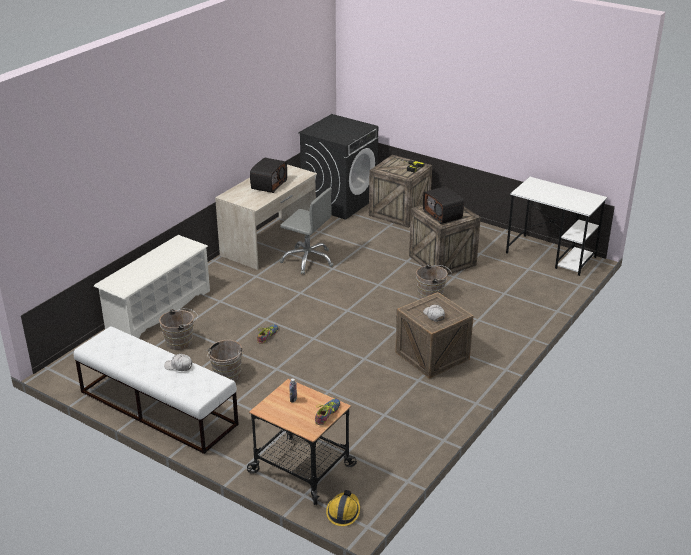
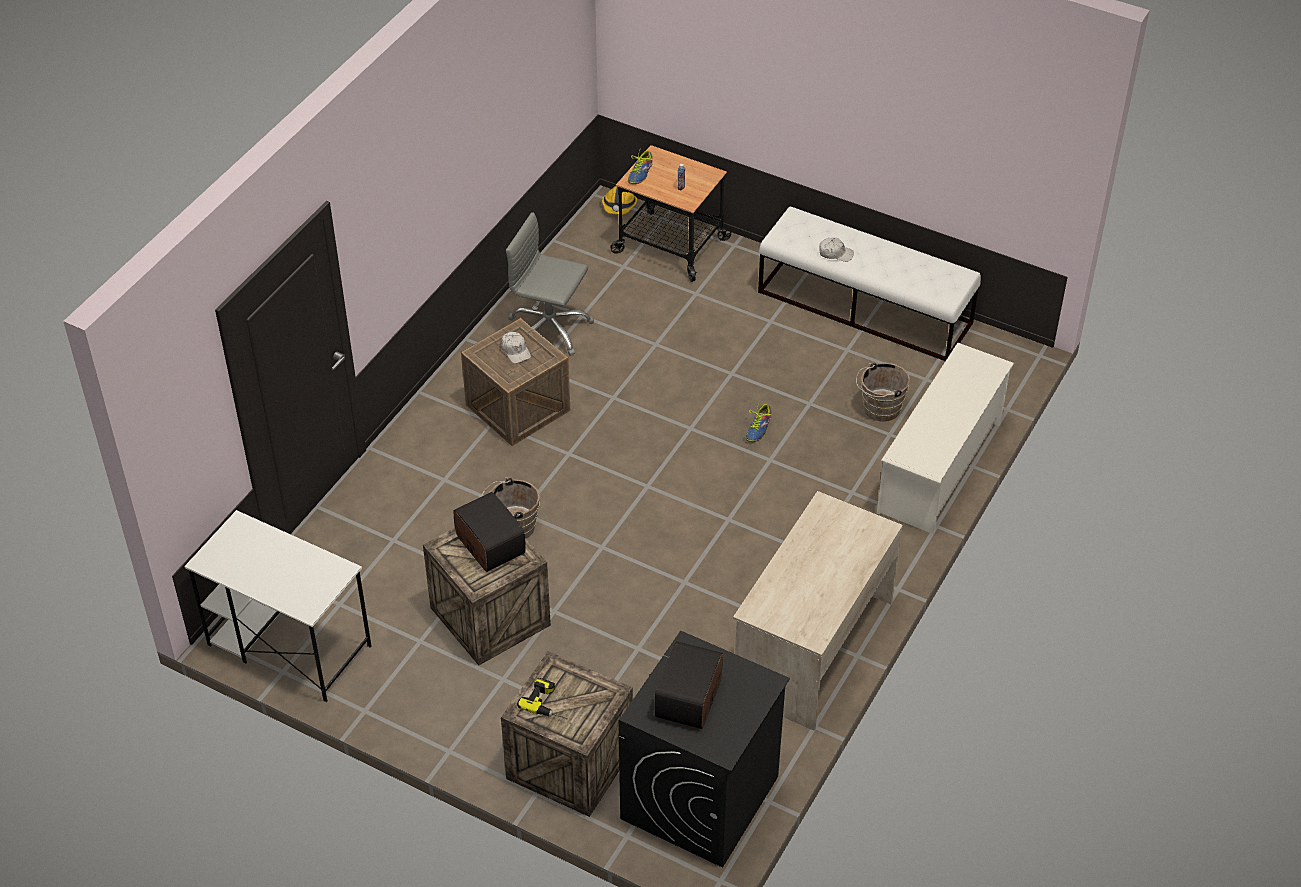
camera: 175 degrees right, 15 degrees up
(226, 376) = (795, 358): brown bucket -> none
(268, 184) = (816, 569): radio -> radio (690, 699)
(308, 260) = (731, 601): grey office chair -> grey office chair (549, 329)

